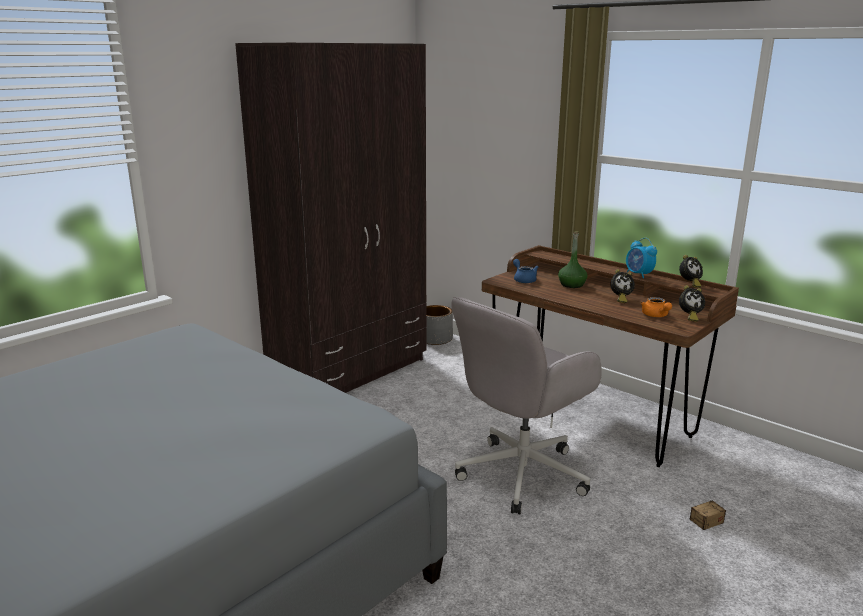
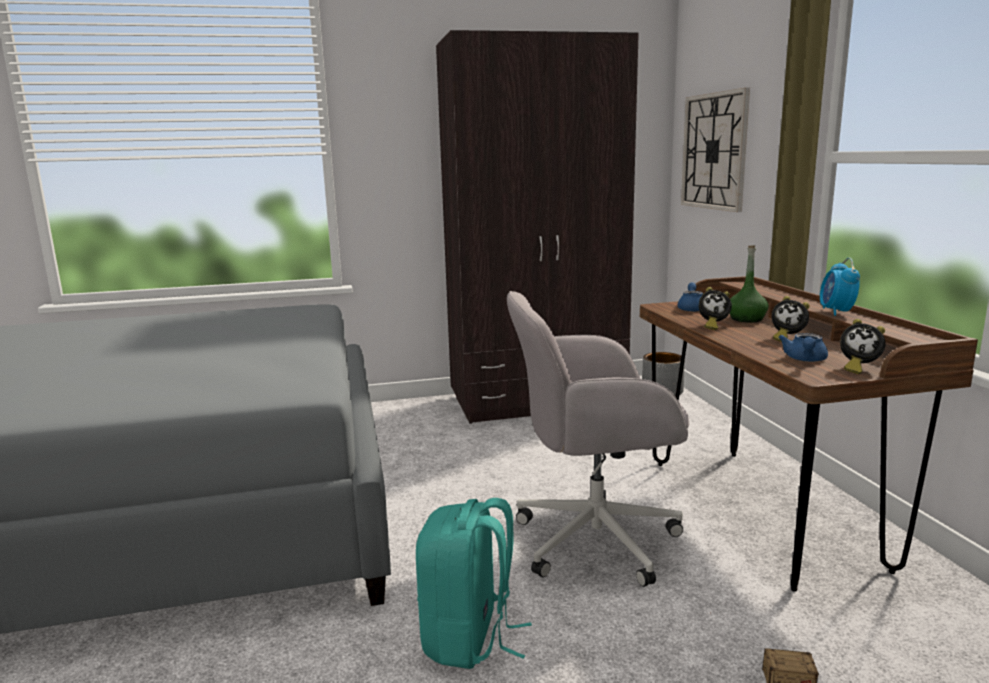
camera: 35 degrees right, 5 degrees down
(471, 139) = (714, 151): none -> wall clock
(525, 575) = (469, 639): none -> turquoise backpack
(656, 316) = (804, 360): orange teapot -> blue teapot
(689, 284) = (898, 328): alarm clock -> alarm clock (712, 326)

